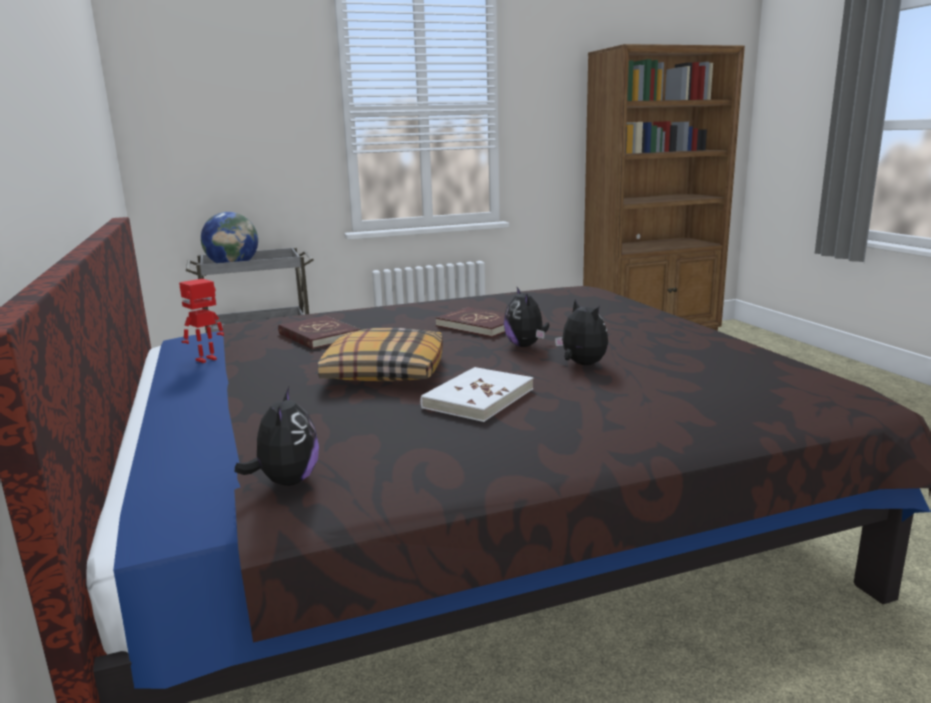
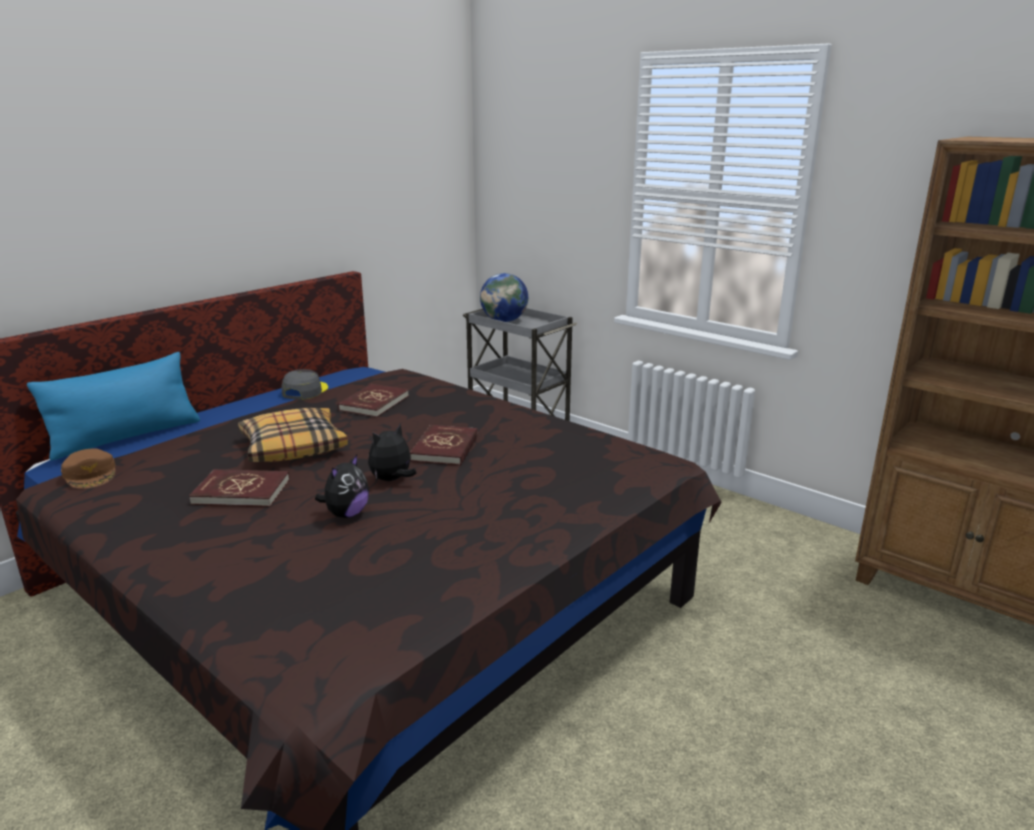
camera: 60 degrees right, 5 degrees up
(162, 461) = (126, 437): none -> blue pillow
(207, 360) = (305, 391): toy robot -> grey cap
(286, 481) = (91, 474): plush toy -> brown cap
(478, 398) = (242, 492): white book -> red book

